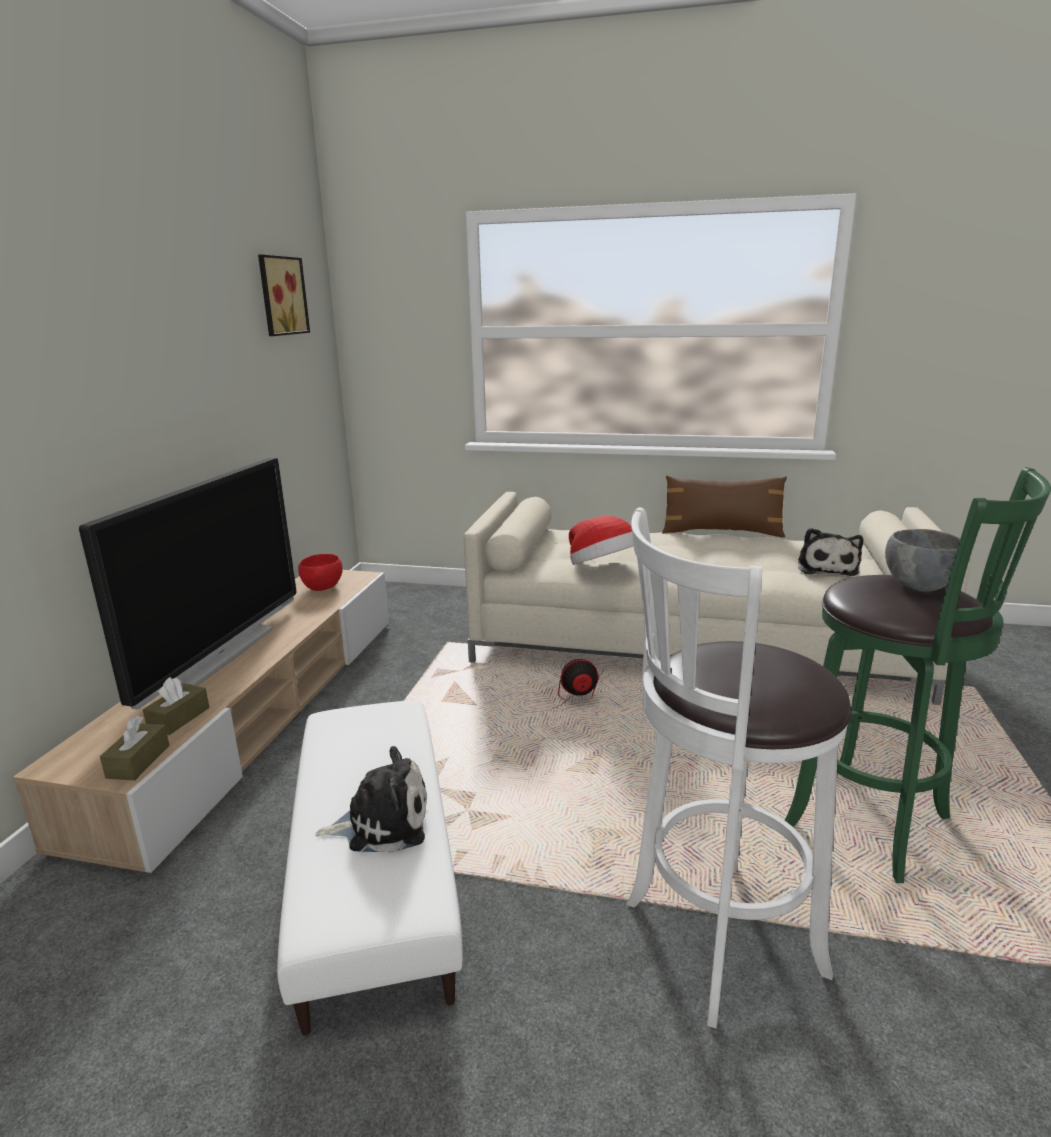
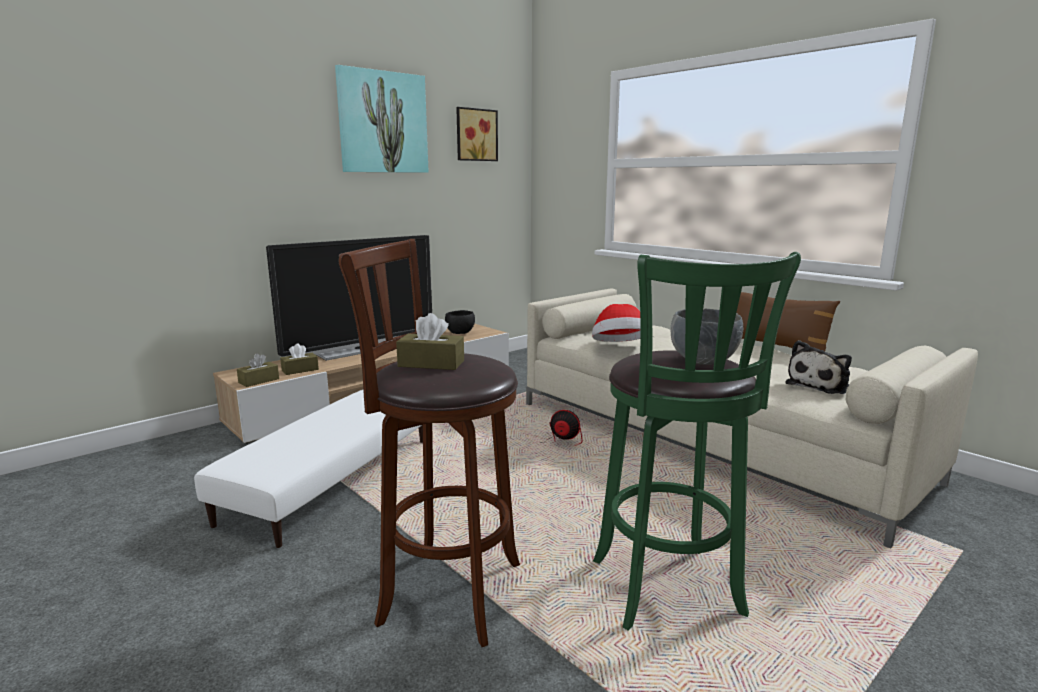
camera: 35 degrees right, 5 degrees down
(178, 285) = (383, 122): none -> picture
(323, 588) = (460, 333): red bowl -> black bowl
(382, 822) = (313, 439): plush toy -> none
(714, 941) = (443, 591): white stool -> brown stool
(739, 674) = (431, 363): none -> brown tissue box

